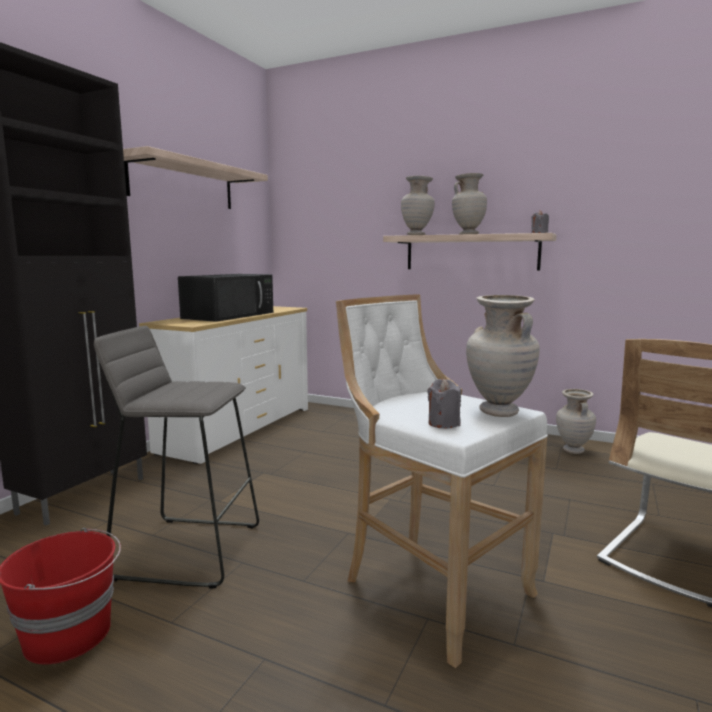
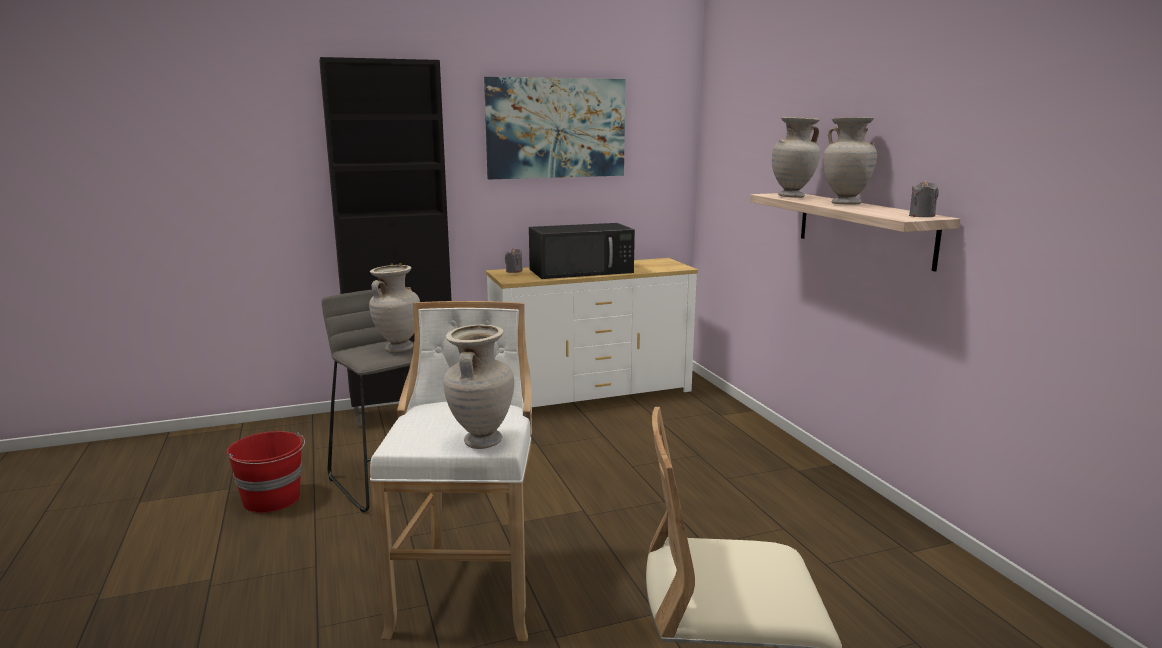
camera: 45 degrees right, 5 degrees up
(183, 184) = (556, 128): shelf -> picture
(443, 423) = (416, 434): grey candle -> grey candle (514, 271)
(572, 450) = (905, 557): beige vase -> beige vase (398, 348)

